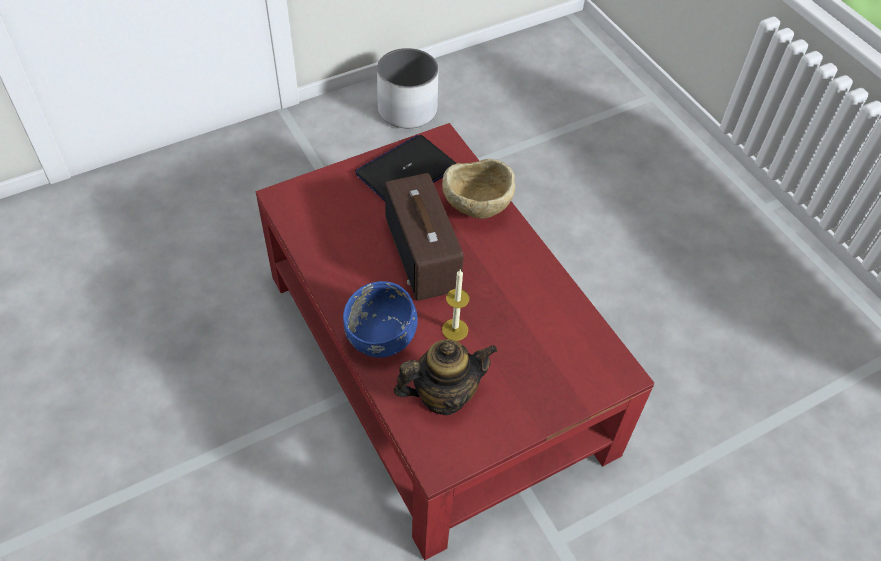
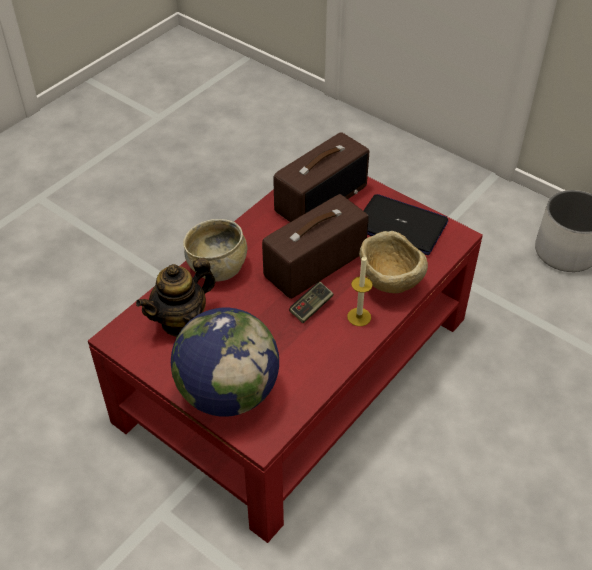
camera: 70 degrees right, 5 degrees down
(329, 216) = (320, 198): none -> radio
(381, 337) = (218, 267): blue bowl -> beige bowl
(443, 395) = (181, 321): teapot -> teapot turned 90 degrees clockwise
(455, 330) = (248, 309): candle -> candle (359, 317)
(478, 278) = (311, 307): none -> game controller
(557, 383) = (228, 393): none -> globe

